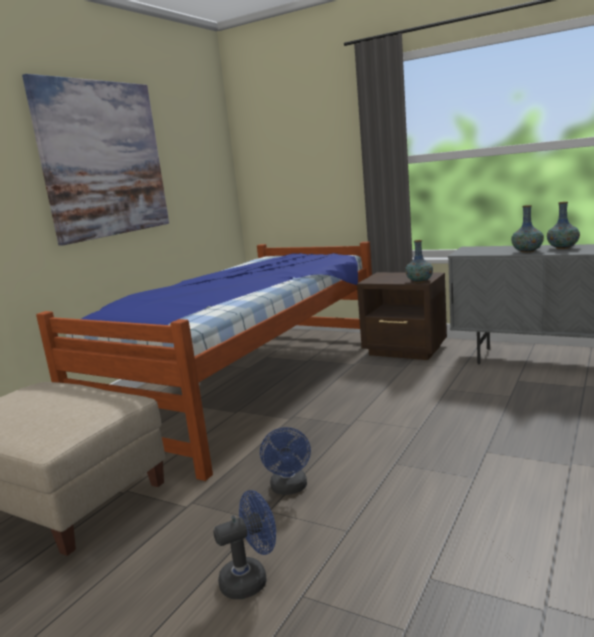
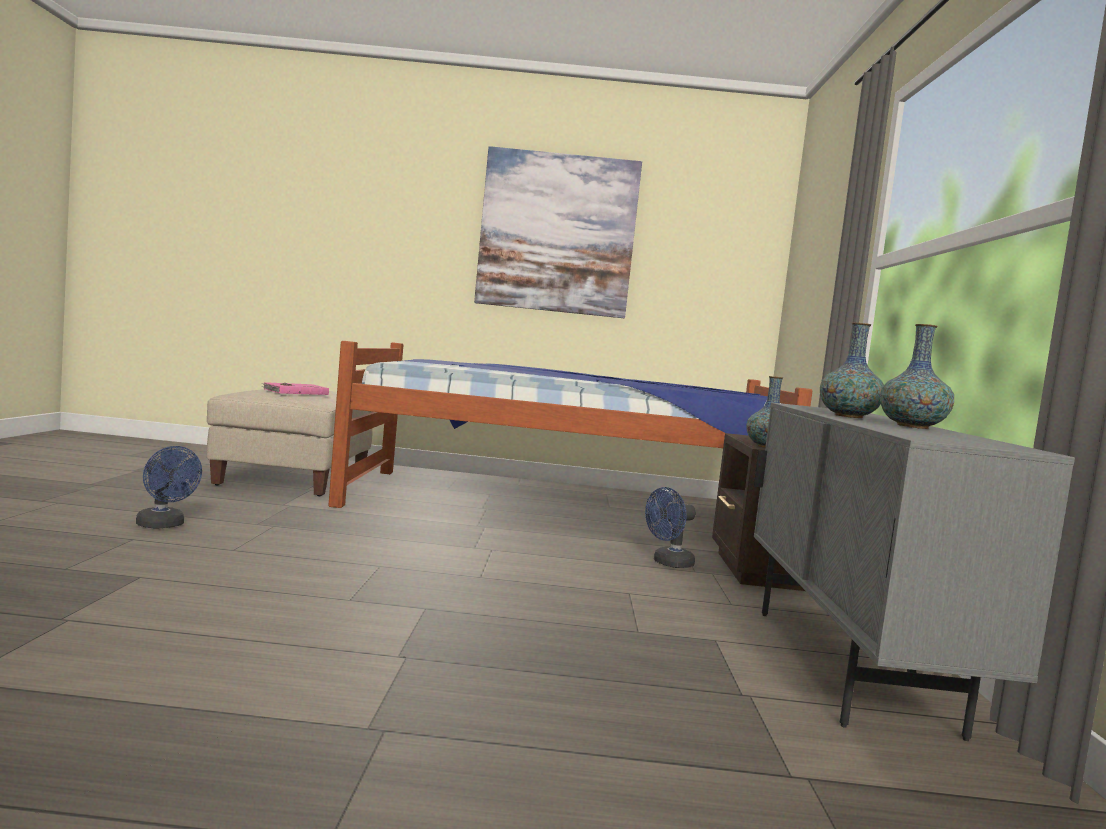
camera: 60 degrees right, 10 degrees down
(70, 406) = (295, 391): none -> pink book
(289, 489) = (315, 530): blue fan -> blue fan (668, 563)

